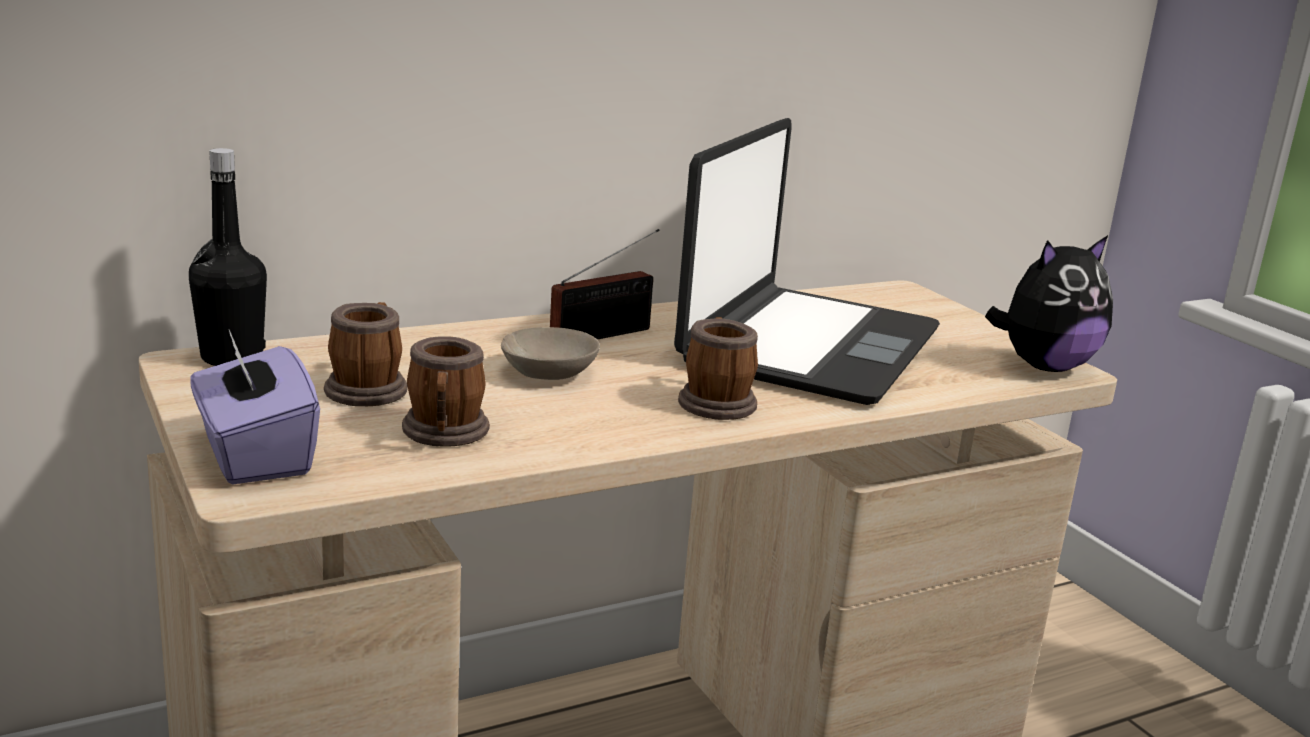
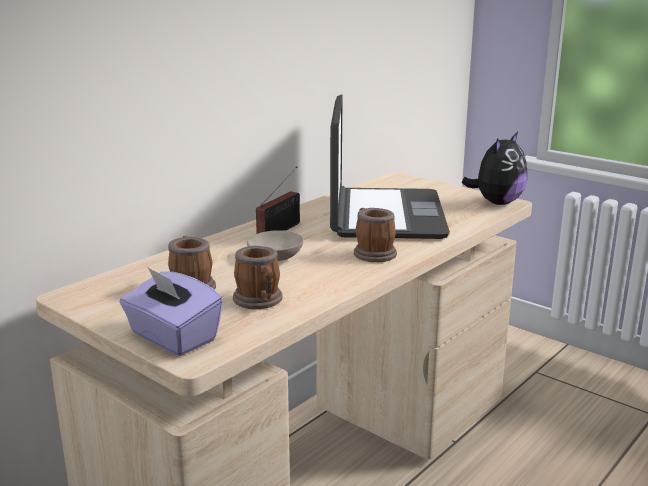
camera: 20 degrees left, 0 degrees up
(232, 357) = (93, 287): black bottle -> none

